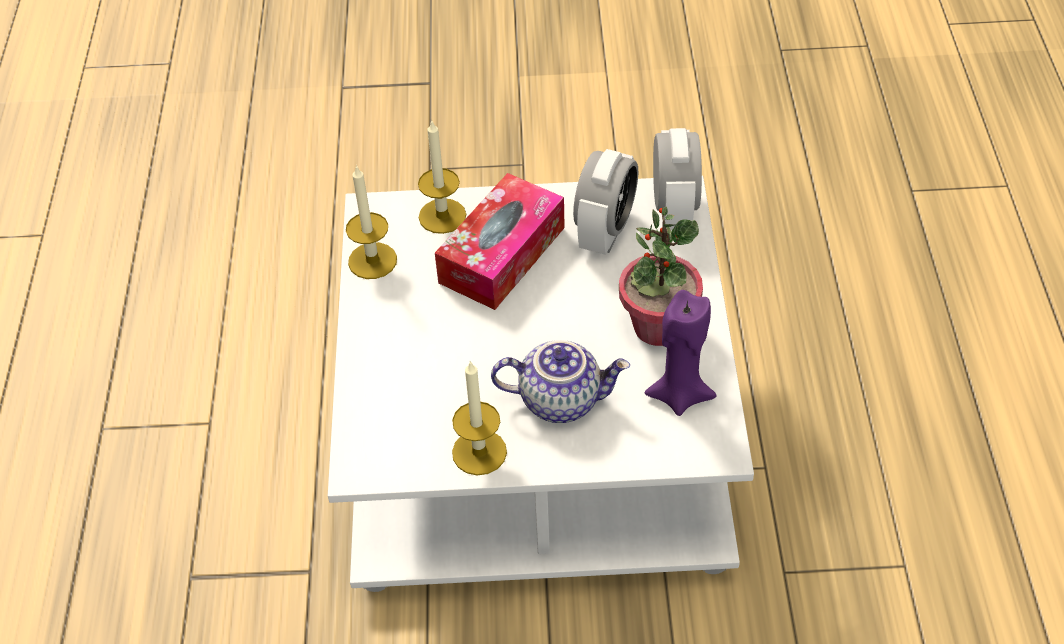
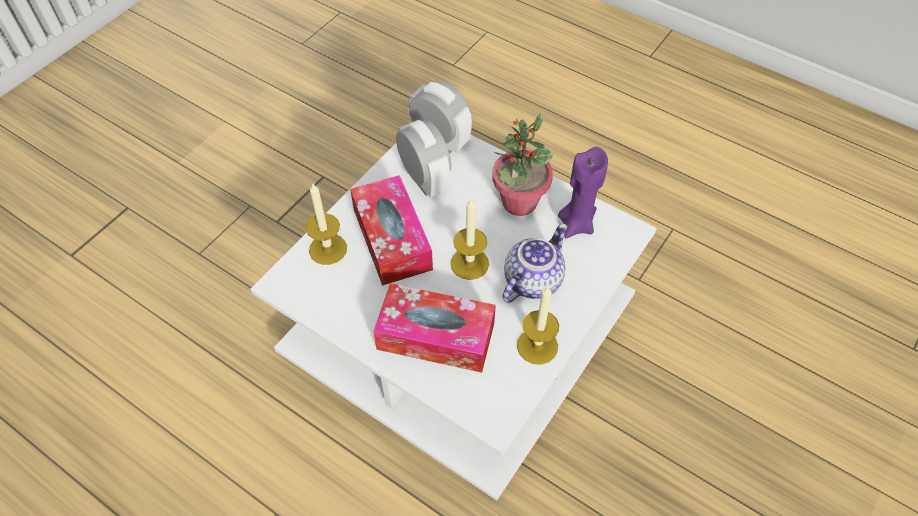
camera: 55 degrees left, 5 degrees up
(372, 261) = (327, 309): candle -> candle (469, 263)
(415, 362) = (436, 336): none -> tissue box

